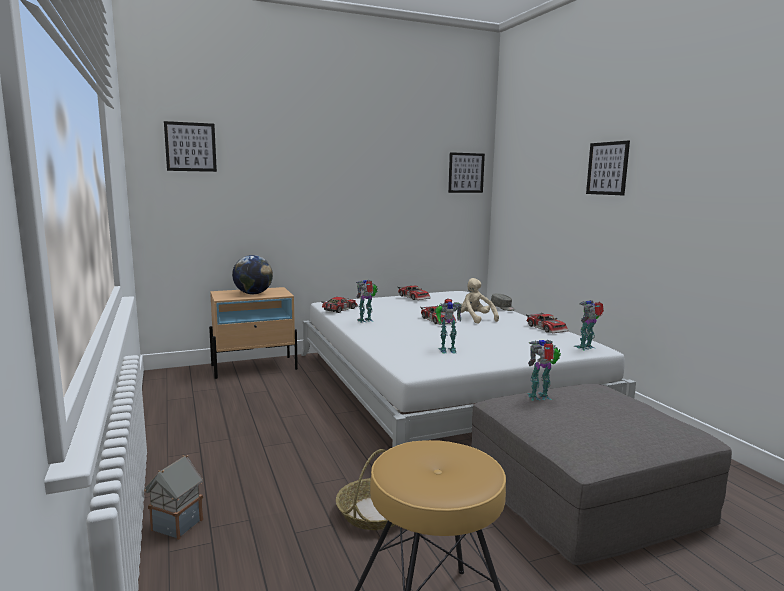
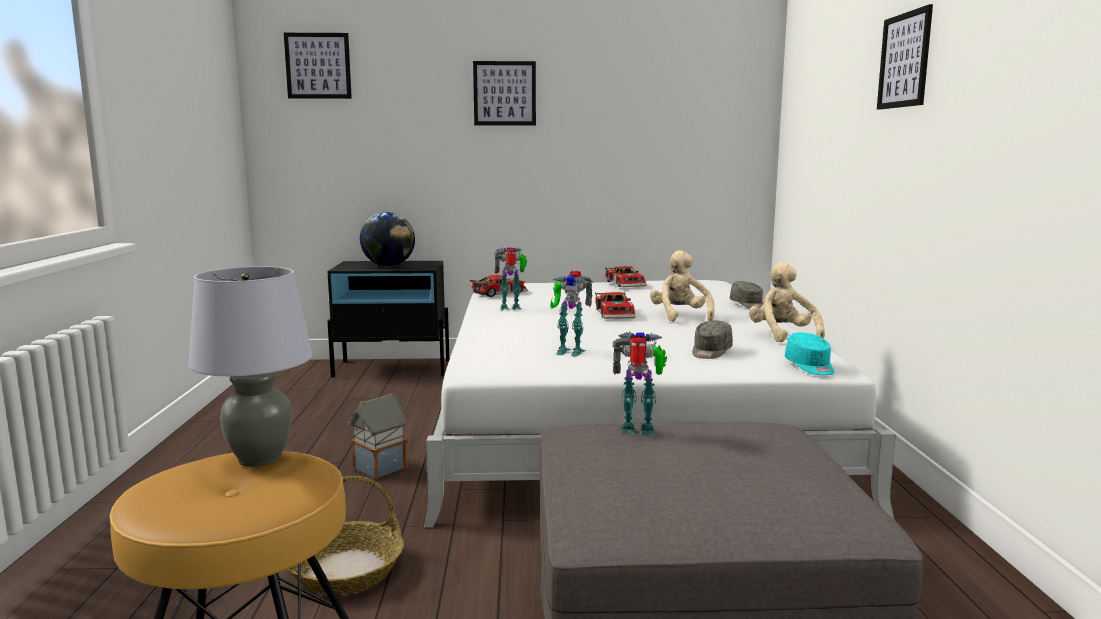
camera: 20 degrees right, 0 degrees up
(176, 526) = (101, 541): toy house -> toy house (379, 469)
(254, 367) = (393, 368): beige nightstand -> black nightstand
(427, 447) = (261, 458): none -> grey table lamp
(466, 173) = (732, 94): picture -> picture (504, 93)
(524, 343) = (710, 352): none -> grey cap
(547, 328) = (782, 336): toy car -> beige plush toy
(586, 347) = (810, 367): toy robot -> turquoise cap

